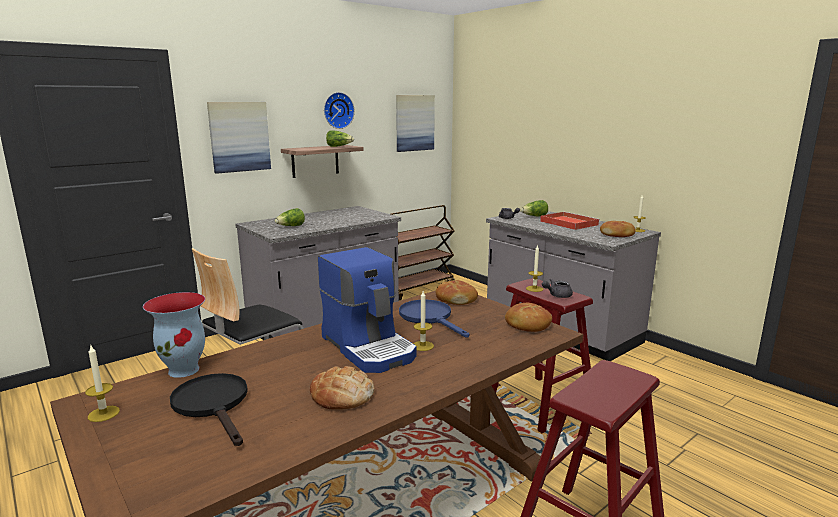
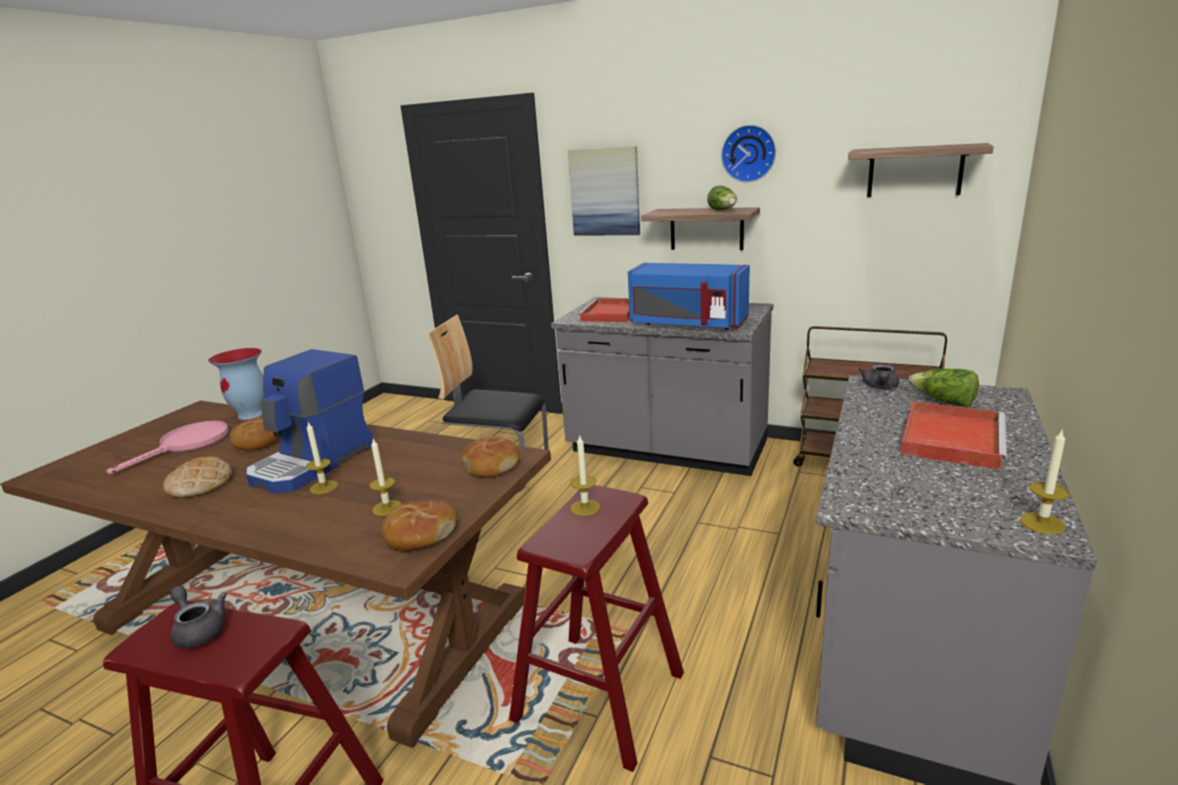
camera: 65 degrees right, 5 degrees up
(103, 414) = (178, 419): candle -> candle (387, 508)
(214, 405) = (187, 444): black frying pan -> pink frying pan
(291, 226) = (610, 314): lettuce -> red tray
(355, 220) = (687, 324): none -> blue microwave
(414, 123) = (915, 171): picture -> shelf
(430, 318) = (413, 468): blue frying pan -> none
(557, 295) = (566, 532): grey teapot -> grey teapot (199, 630)
(617, 235) = (938, 504): bread -> bread (258, 442)

